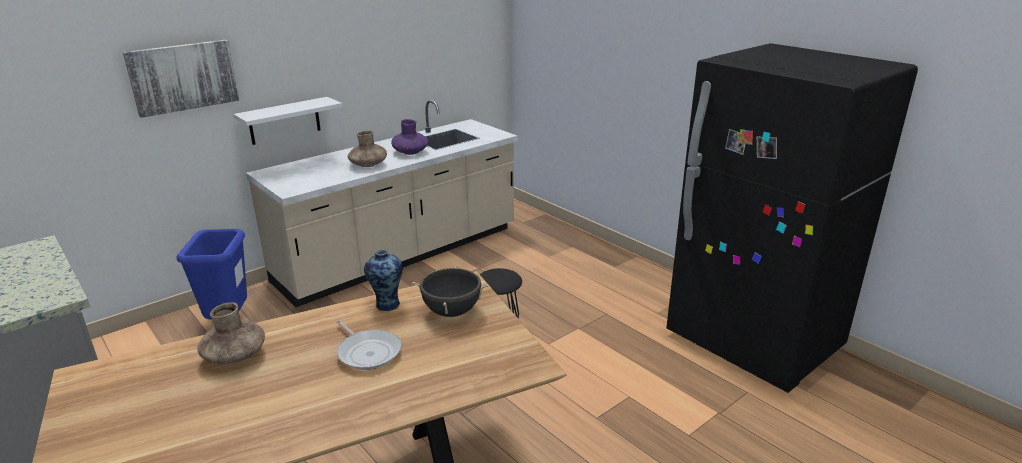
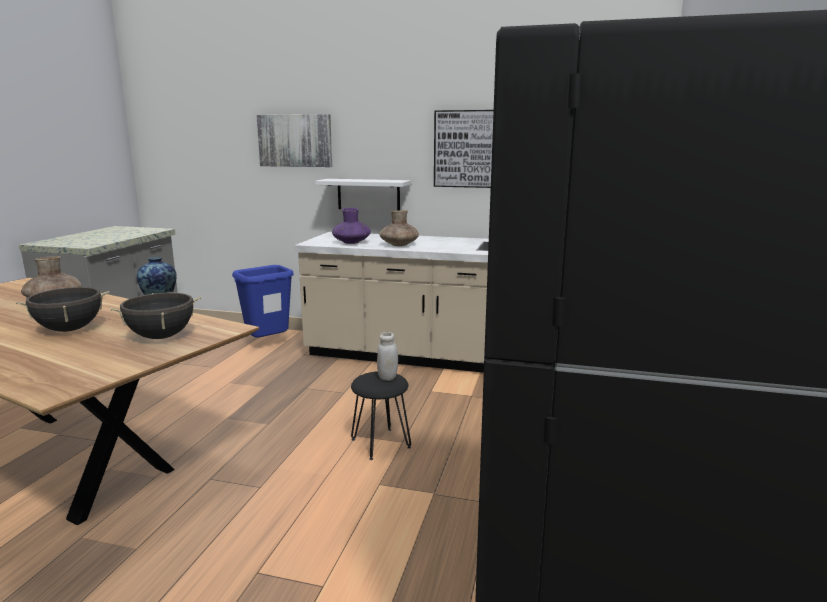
camera: 55 degrees right, 10 degrees down
(368, 352) = (70, 329): frying pan -> black cooking pot
(373, 57) = (464, 149): none -> picture
(410, 152) = (452, 246): purple vase -> purple vase (351, 242)
(500, 273) = (387, 377): none -> white jar

